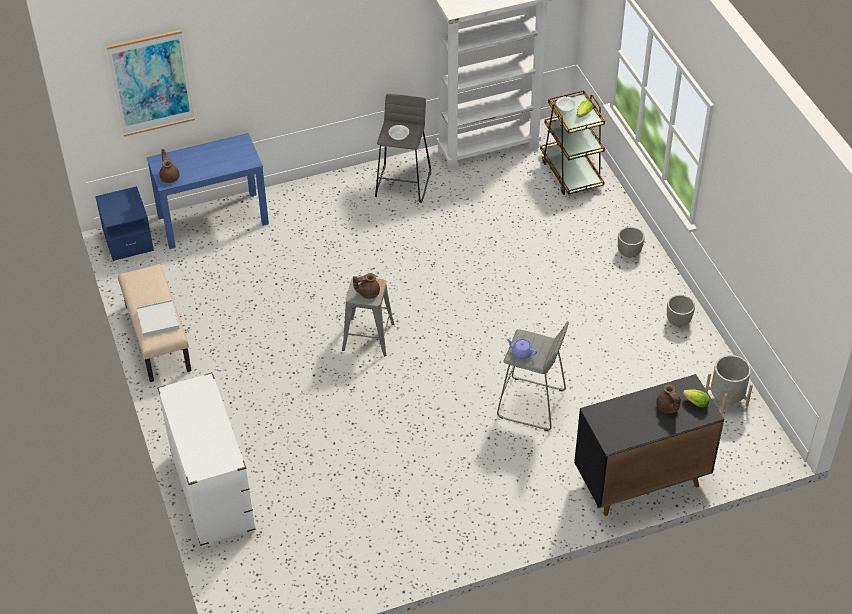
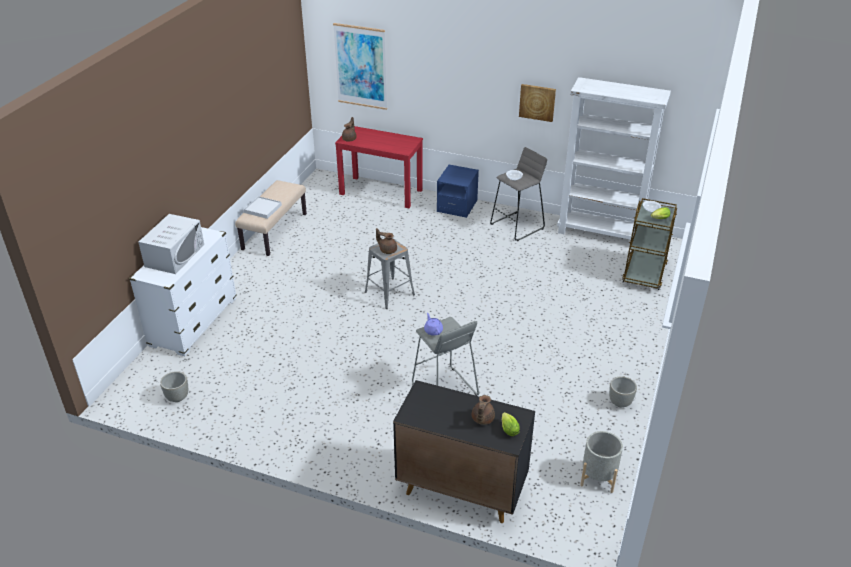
camera: 40 degrees right, 10 degrees down
(128, 241) = (323, 180): blue nightstand -> blue nightstand (457, 206)
(198, 430) = (175, 255): none -> white microwave
(213, 219) = (381, 192): blue console table -> red console table
(387, 39) = (537, 102): none -> picture
(628, 253) = (632, 339): grey planter -> grey planter (177, 397)

